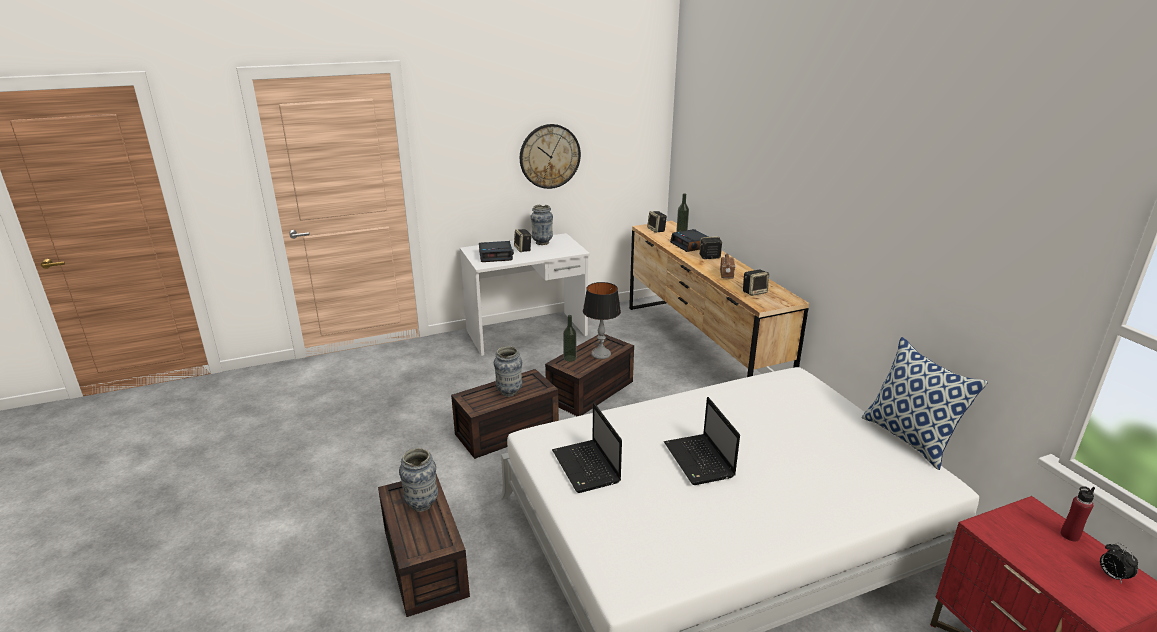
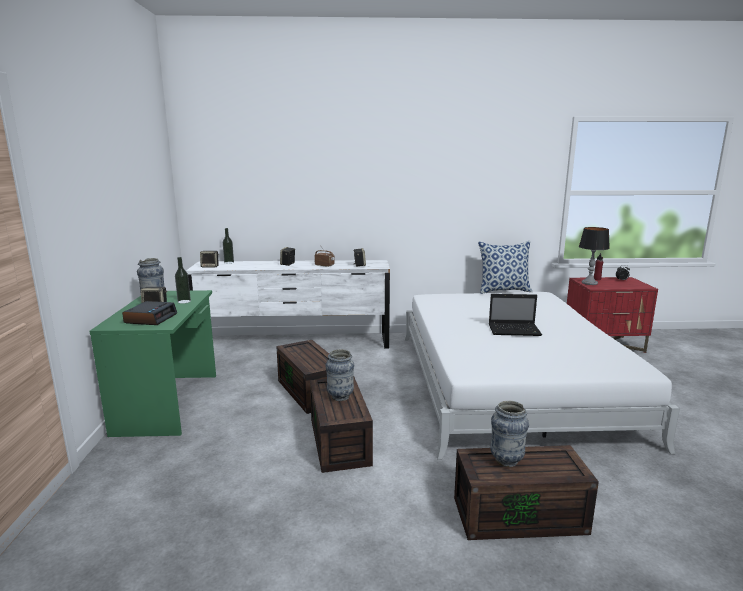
camera: 70 degrees left, 10 degrees down
(527, 333) = (170, 402): white desk -> green desk
(549, 156) = (125, 209): wall clock -> none
(569, 358) = (307, 363): bottle -> bottle (184, 301)
(587, 468) = (513, 361): laptop -> none
(601, 354) = (313, 352): table lamp -> table lamp (589, 283)
(691, 245) = (258, 264): alarm clock -> none
(700, 349) = (294, 342): brown dresser -> white dresser

